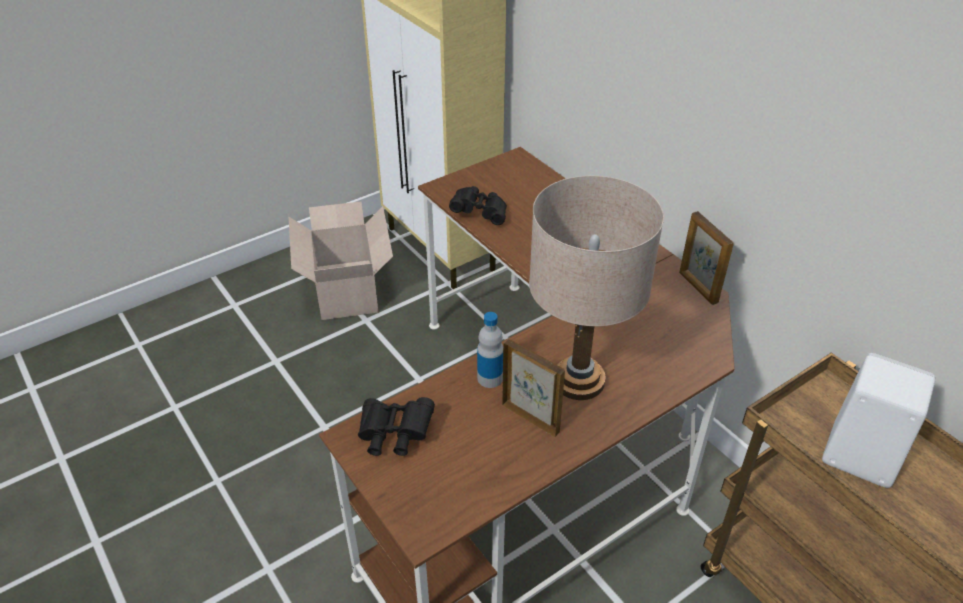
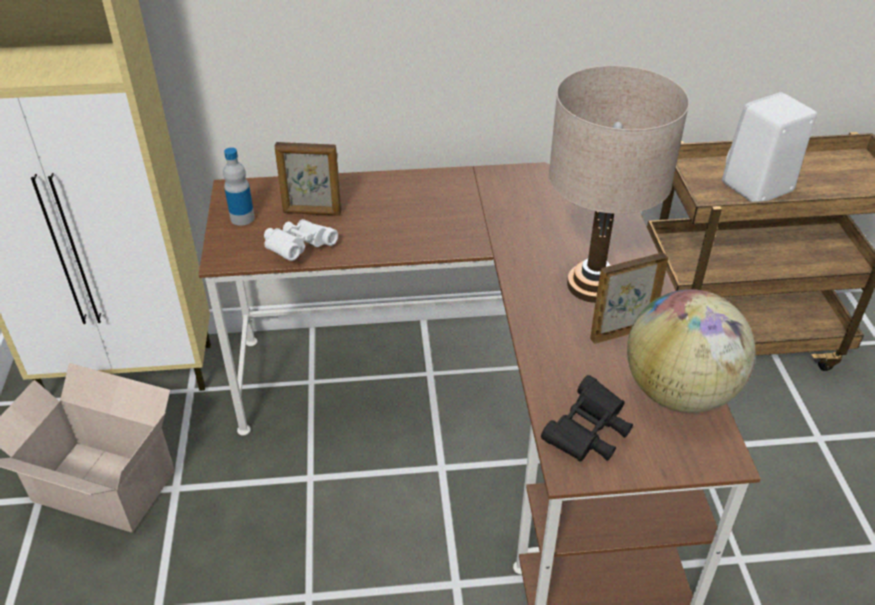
camera: 60 degrees left, 0 degrees up
(480, 213) = (298, 249): black binoculars -> white binoculars
(483, 479) = (679, 392): none -> globe
(490, 378) = (553, 338): bottle -> bottle (242, 218)
(697, 287) = (527, 173): picture frame -> picture frame (312, 213)

